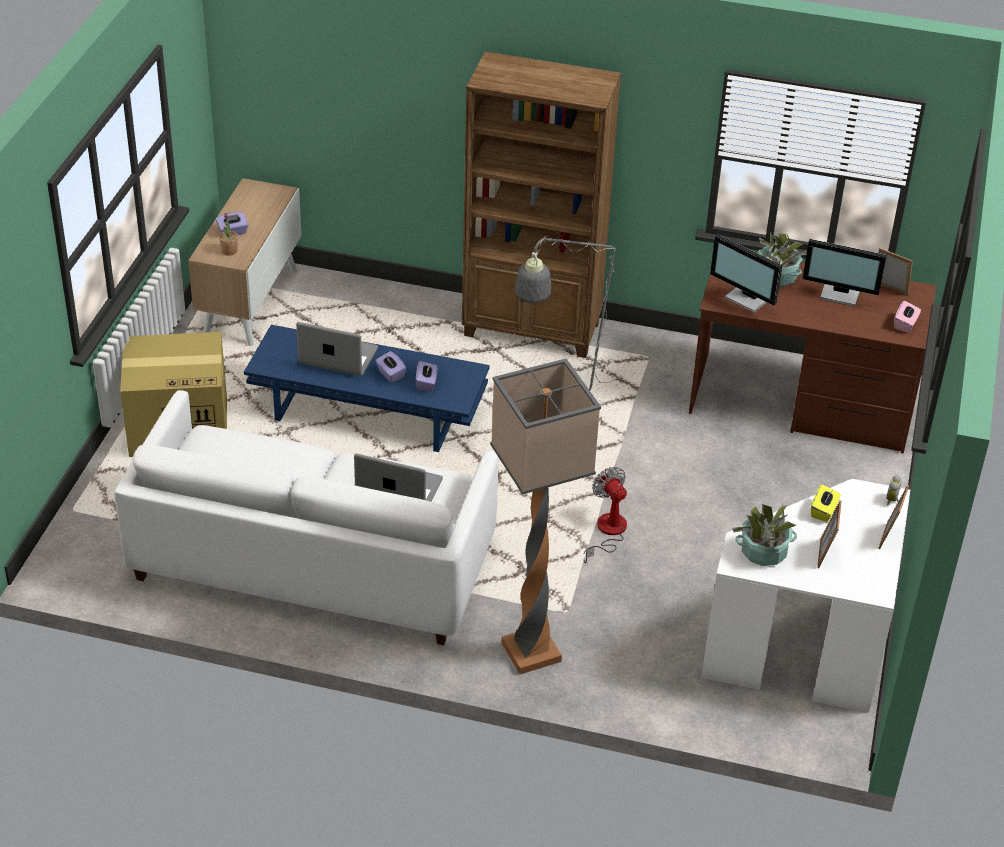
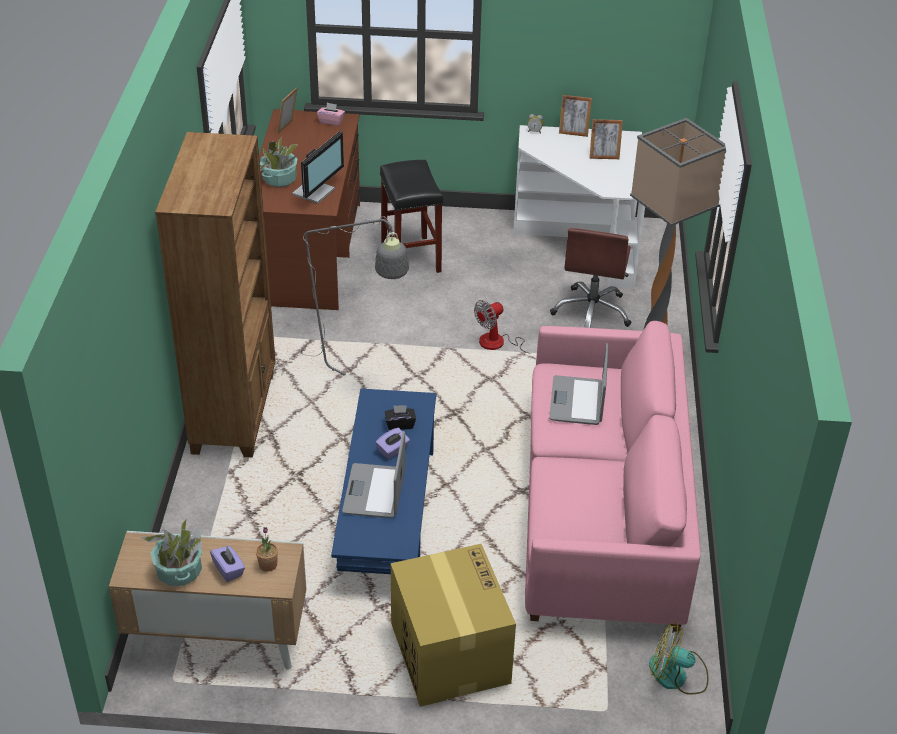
camera: 100 degrees left, 0 degrees up
(87, 566) = (677, 675): none -> fan
(312, 560) = (602, 512): white sofa -> pink sofa
(426, 383) = (400, 424): purple tissue box -> black tissue box
(656, 625) = (592, 312): none -> brown office chair
(763, 552) = (615, 180): potted plant -> potted plant (179, 571)
(786, 483) = (411, 258): none -> black stool
(823, 511) = (560, 157): yellow tissue box -> none
(840, 294) = (297, 149): monitor -> none

